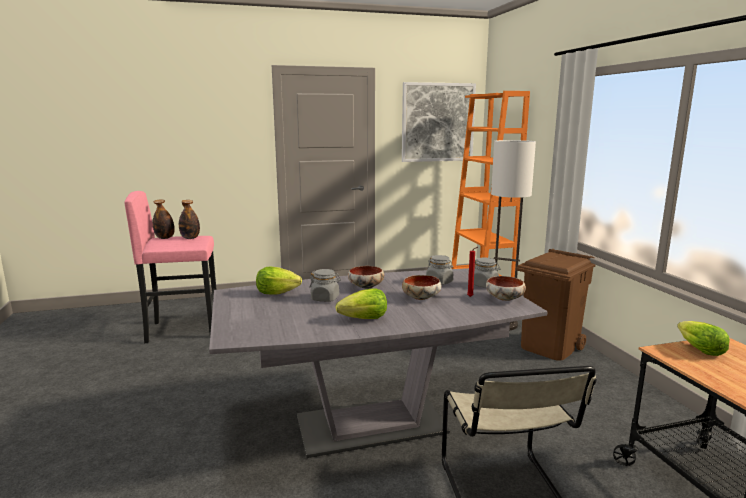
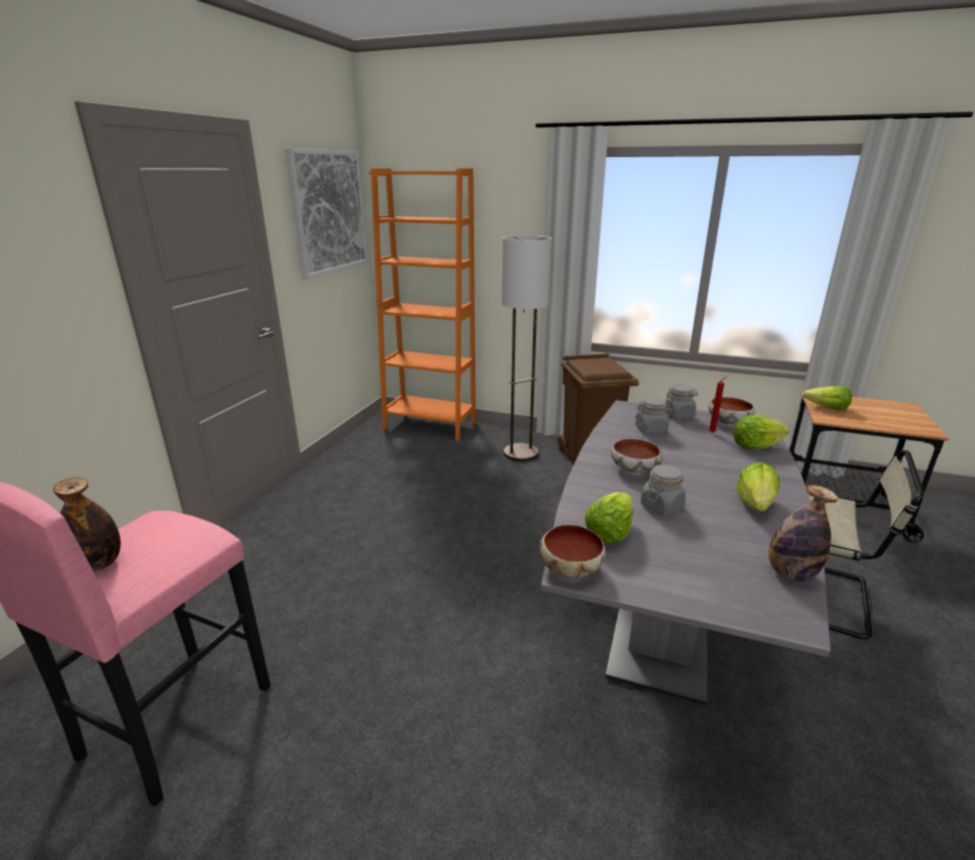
camera: 55 degrees left, 10 degrees up
(190, 238) = (161, 535): bottle -> bottle (790, 574)
(421, 297) = (698, 454): bowl -> bowl (570, 567)
(469, 310) = (755, 446): none -> lettuce

